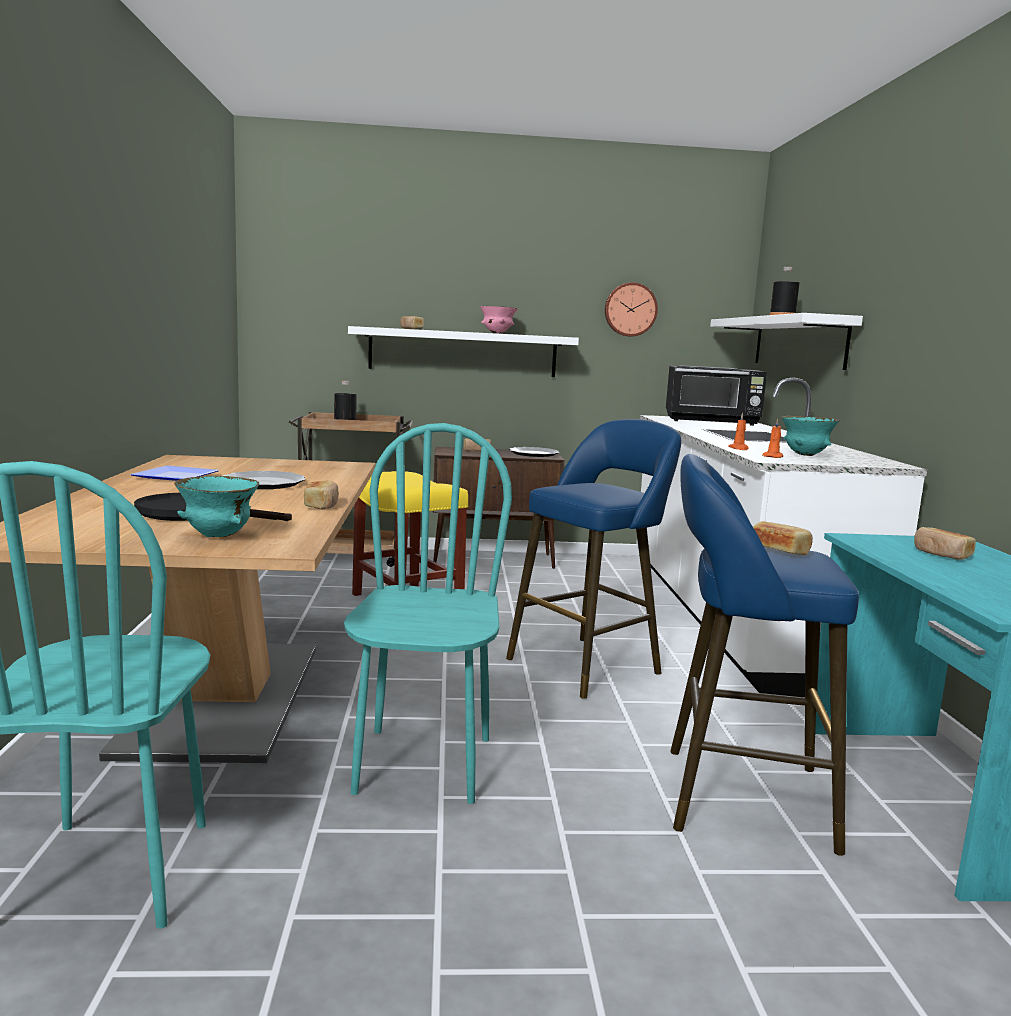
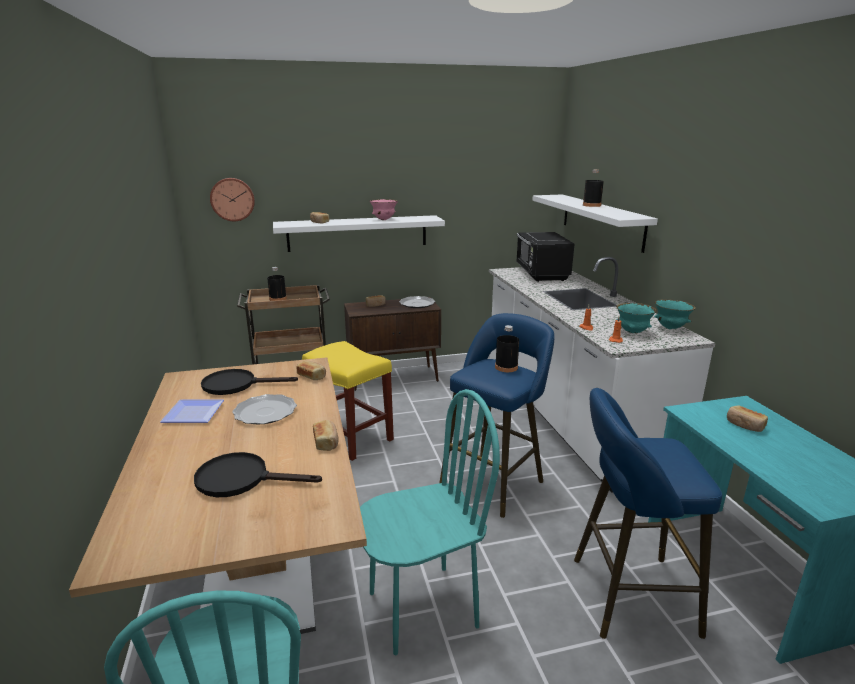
camera: 10 degrees left, 10 degrees up
(218, 536) = (278, 516): turquoise bowl -> turquoise bowl (670, 328)
(245, 467) = (237, 385): none -> black frying pan
(422, 764) = (422, 608): turquoise chair -> turquoise chair turned 75 degrees clockwise
(611, 486) = (506, 367): none -> black bottle
(630, 309) = (475, 191): wall clock -> wall clock (232, 199)
(712, 421) = (541, 274): black microwave -> black microwave turned 90 degrees clockwise
(780, 550) = (657, 450): bread -> bread (312, 376)

